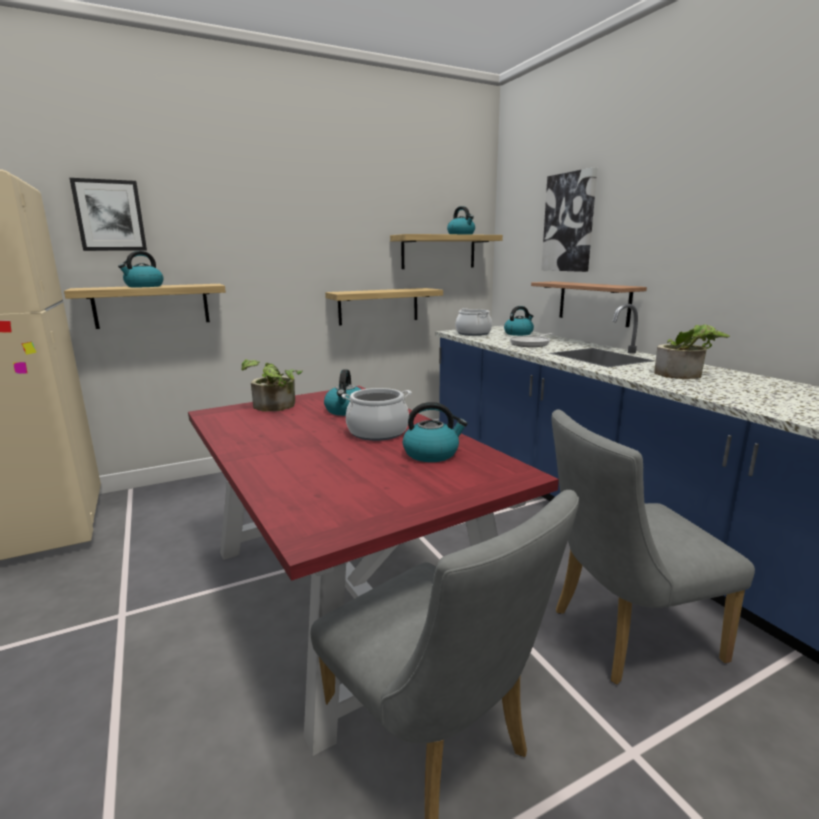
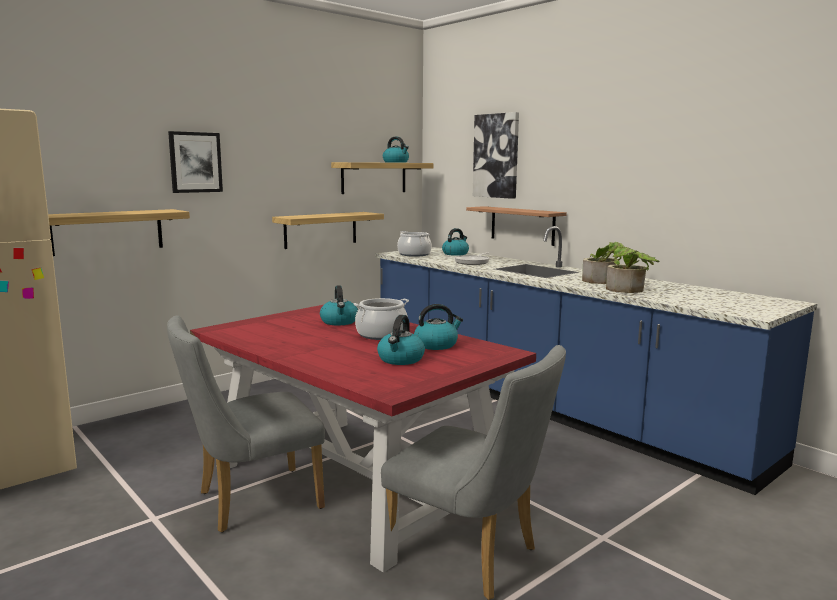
camera: 15 degrees left, 5 degrees down
(110, 215) = (72, 143): picture -> picture (195, 162)
(144, 286) = (108, 213): kettle -> kettle (401, 359)
(274, 407) = (270, 322): potted plant -> potted plant (629, 290)
(623, 635) = (582, 480): grey chair -> grey chair (250, 502)

